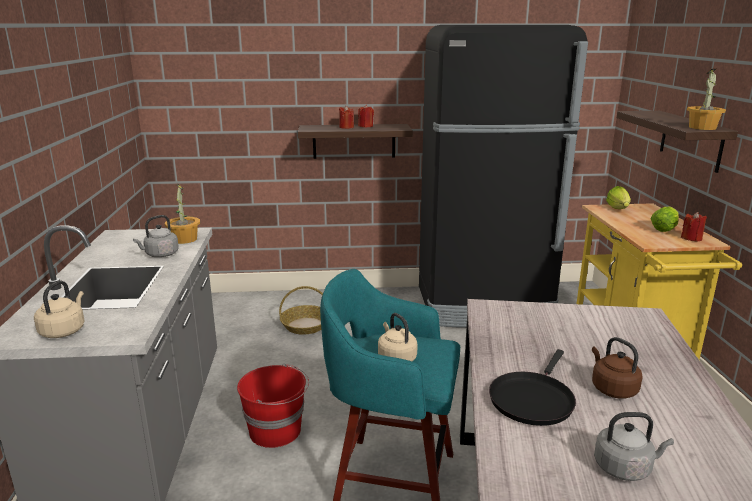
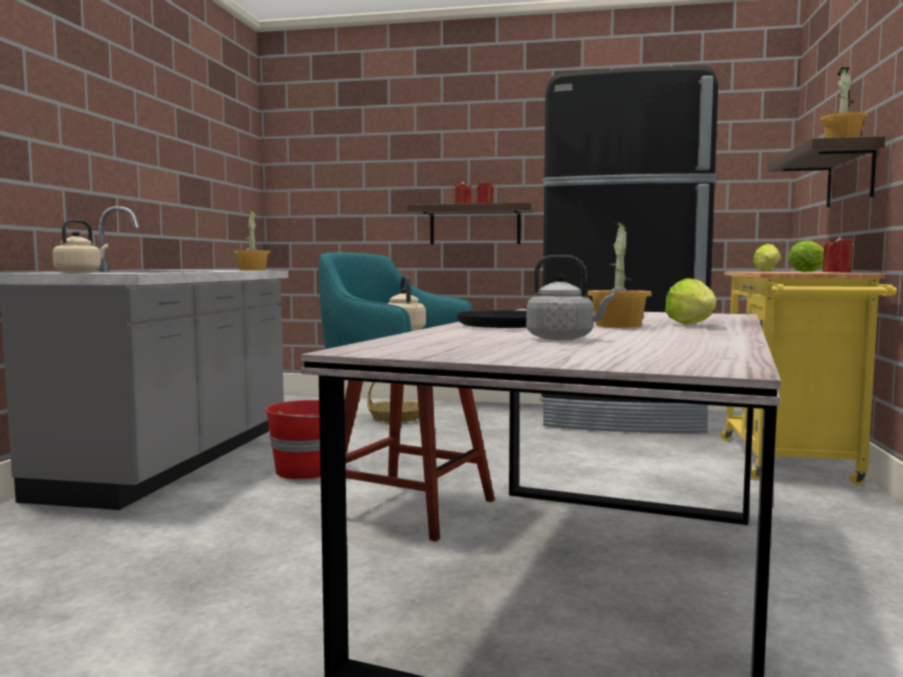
camera: 15 degrees right, 15 degrees down
(160, 255) = (218, 270): grey kettle -> none
(612, 388) = (617, 325): brown kettle -> potted plant
(664, 379) = (693, 325): none -> lettuce

